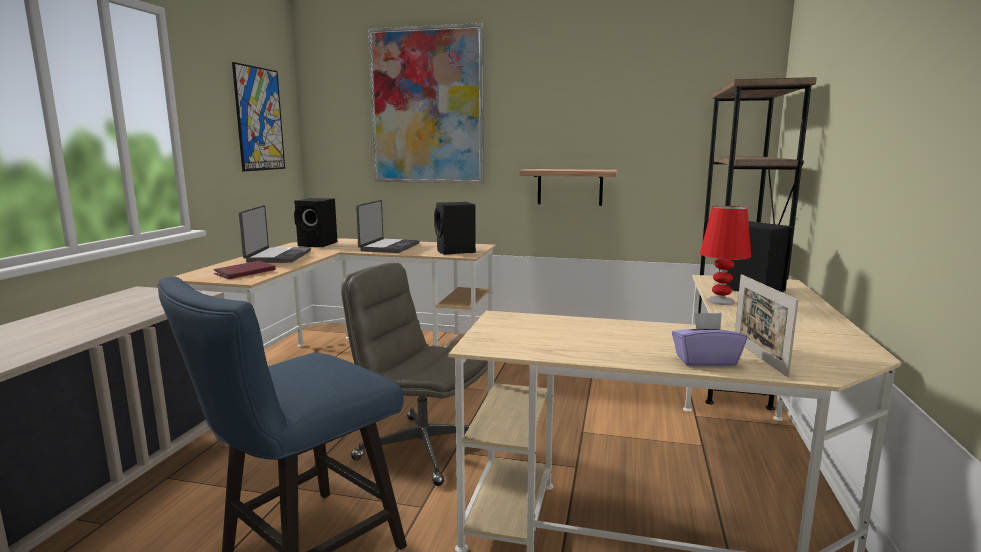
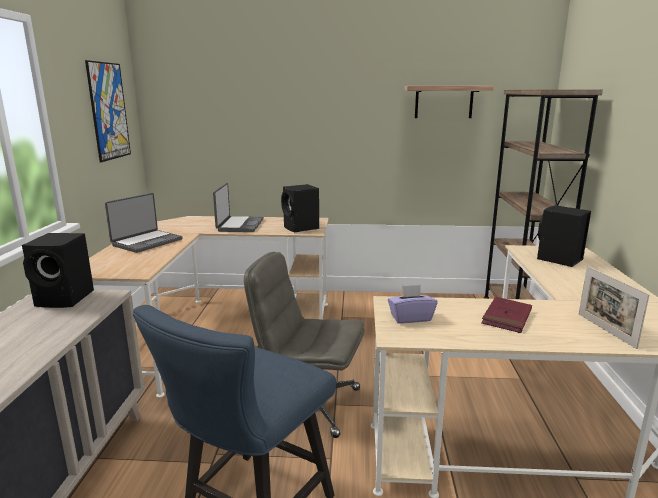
camera: 10 degrees left, 5 degrees up
(245, 273) = (132, 264): red book -> red book (506, 317)
(277, 256) = (146, 242): laptop -> laptop turned 45 degrees clockwise
(319, 244) = (173, 225): black speaker -> black speaker (66, 299)
(427, 106) = (260, 96): picture -> none
(570, 187) = (386, 166): shelf -> shelf (443, 102)
(705, 360) = (572, 337): purple tissue box -> purple tissue box (410, 318)
(720, 301) = (543, 273): red table lamp -> none

